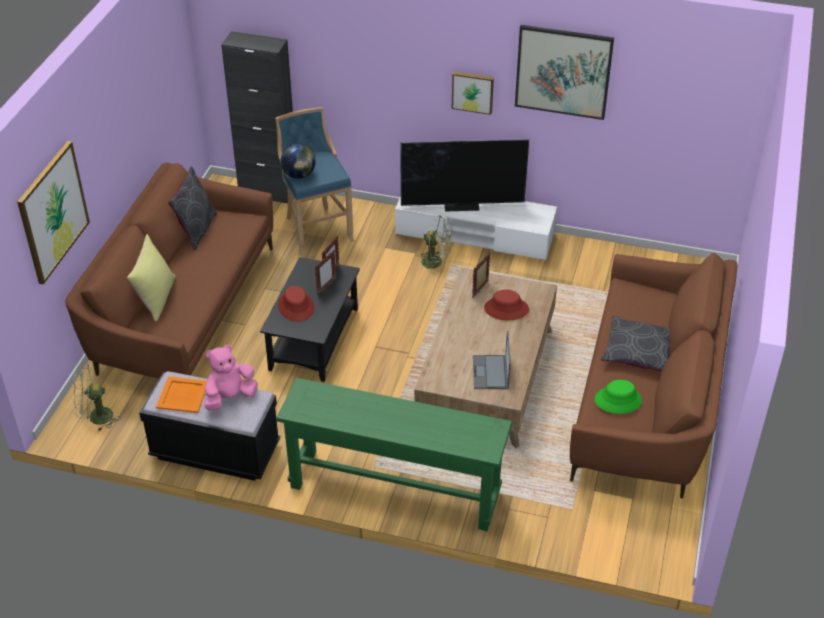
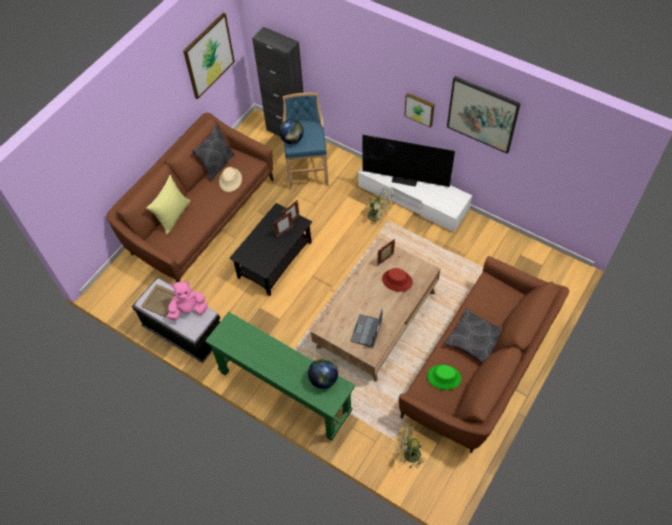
camera: 20 degrees right, 15 degrees up
(53, 212) = (95, 163): picture -> picture (209, 56)
(95, 418) = (121, 287): green fan -> green fan (407, 454)
(182, 395) = (160, 300): orange tray -> beige tray
(224, 242) = (230, 180): none -> beige hat
(296, 306) = (259, 243): red hat -> none
(466, 424) = (323, 379): none -> globe

